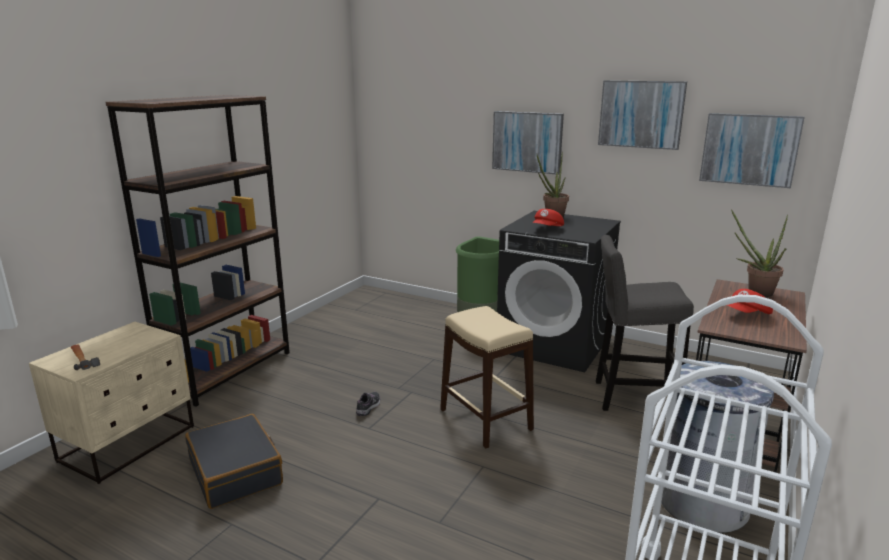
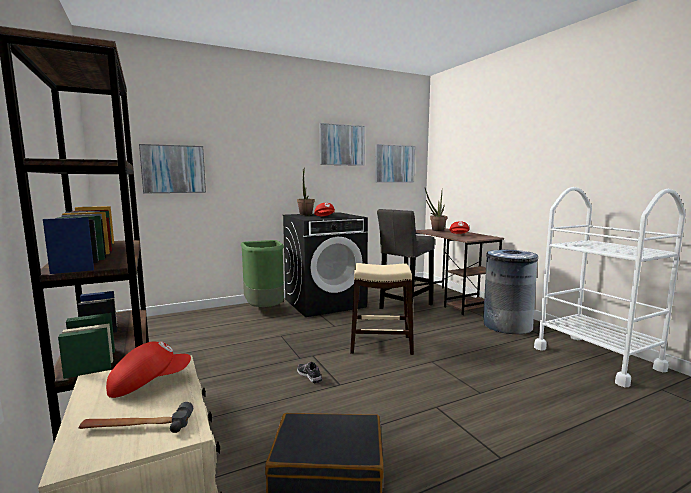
camera: 55 degrees left, 10 degrees down
(131, 341) = (149, 383): none -> red cap
(527, 142) = (270, 165): picture -> picture (173, 169)

